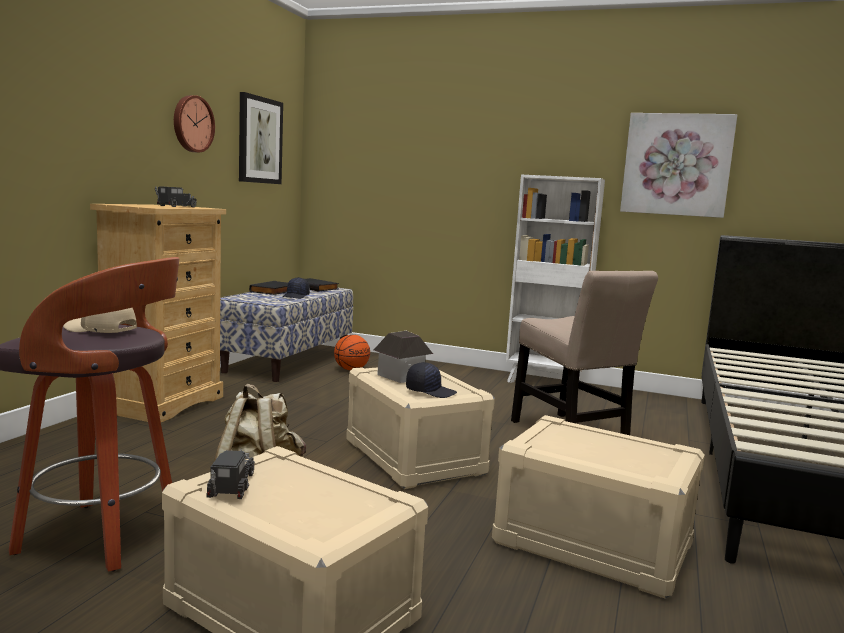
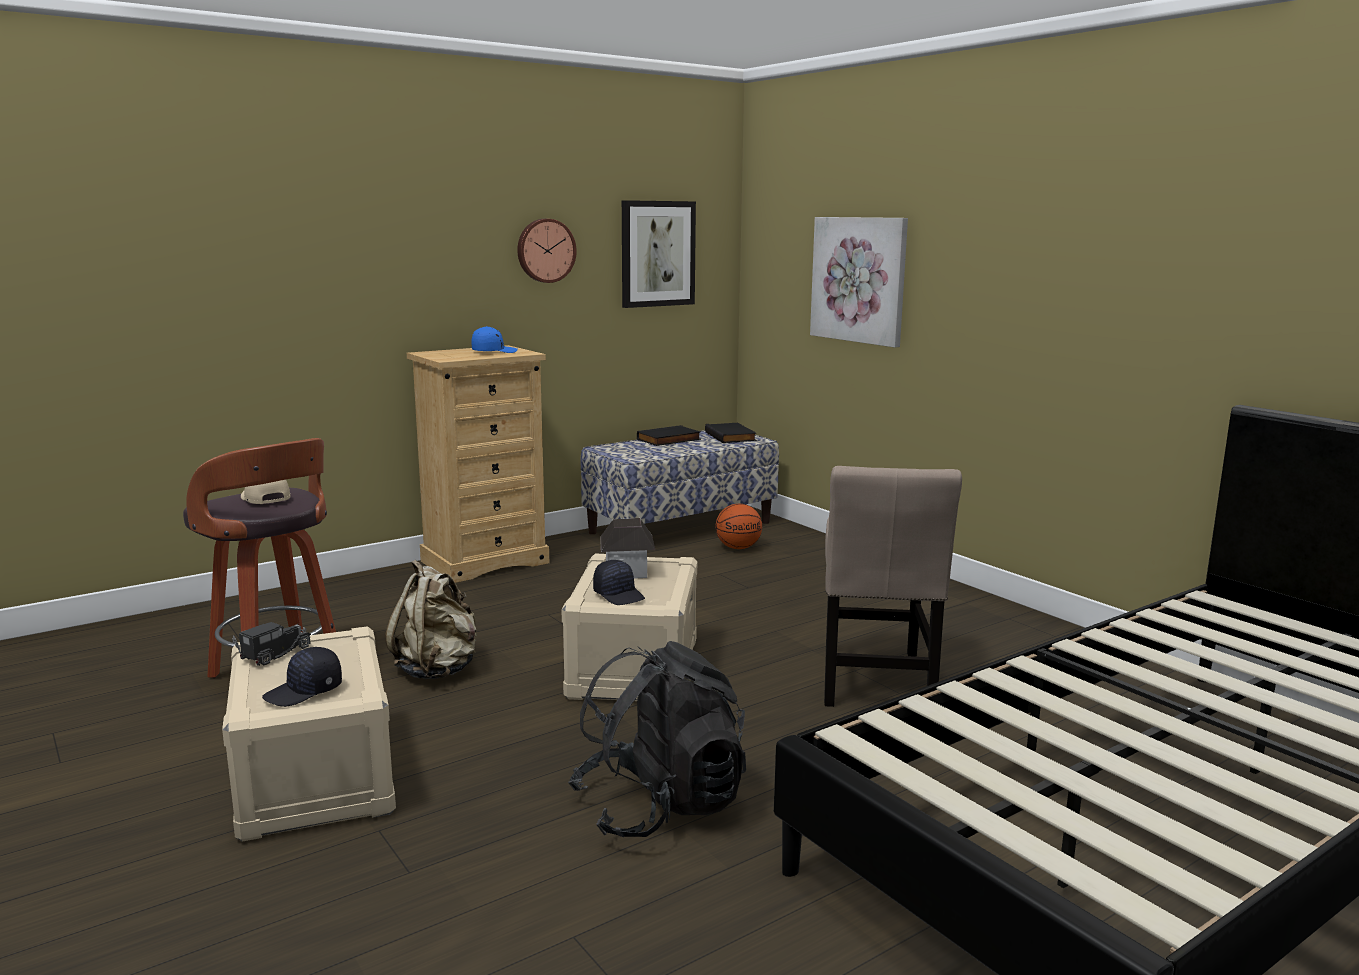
camera: 35 degrees right, 5 degrees up
(176, 206) = (494, 352): toy truck -> blue cap
(296, 296) = (678, 450): black cap -> black cap (304, 692)
(544, 382) = (978, 604): white bookcase -> none
(591, 544) = (659, 806): beige storage box -> black backpack
(676, 165) = (1180, 282): picture -> picture (859, 279)

